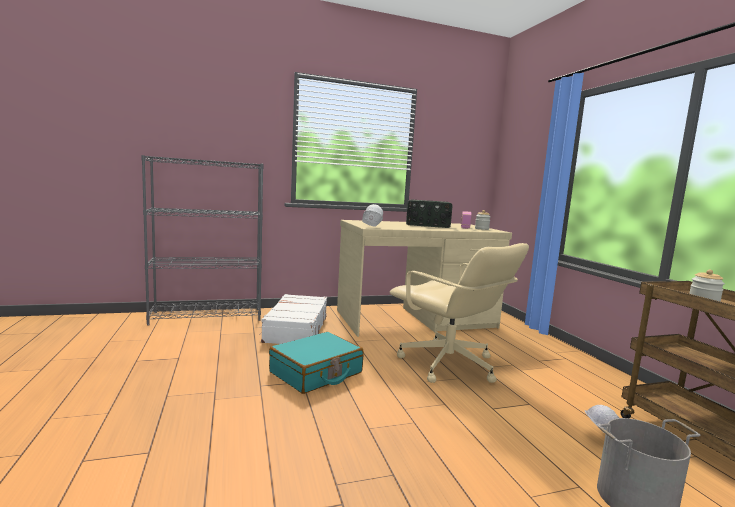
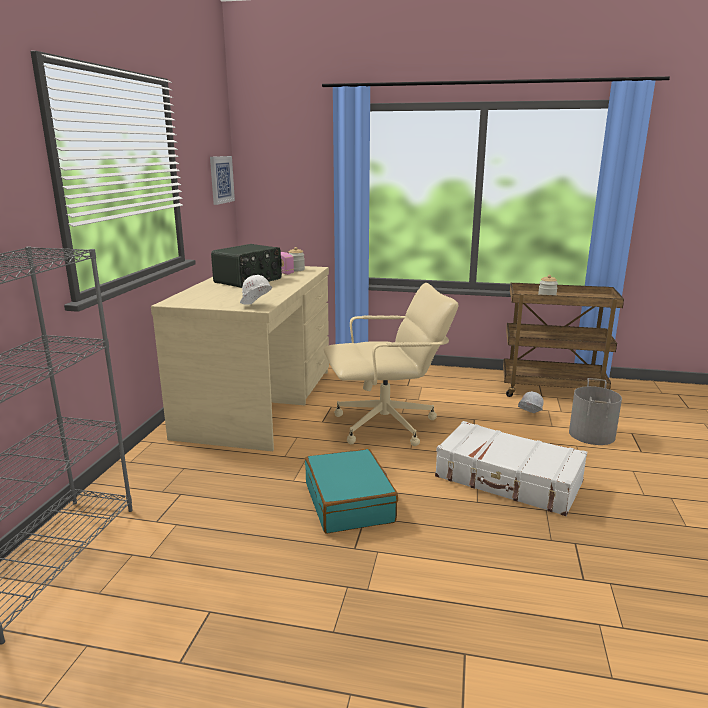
camera: 60 degrees left, 10 degrees up
(296, 329) = (201, 487): white suitcase -> white suitcase (508, 480)
(474, 162) = (221, 179): none -> picture

